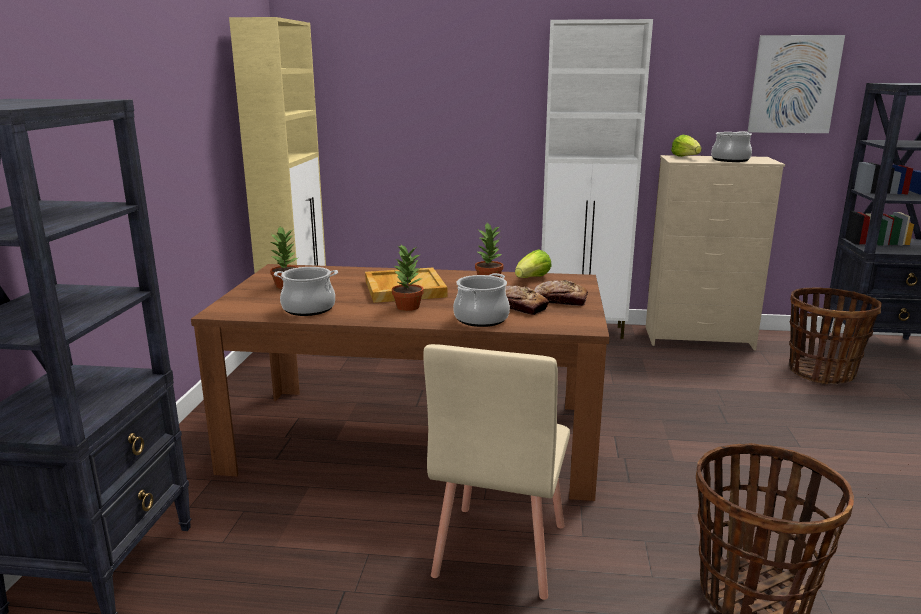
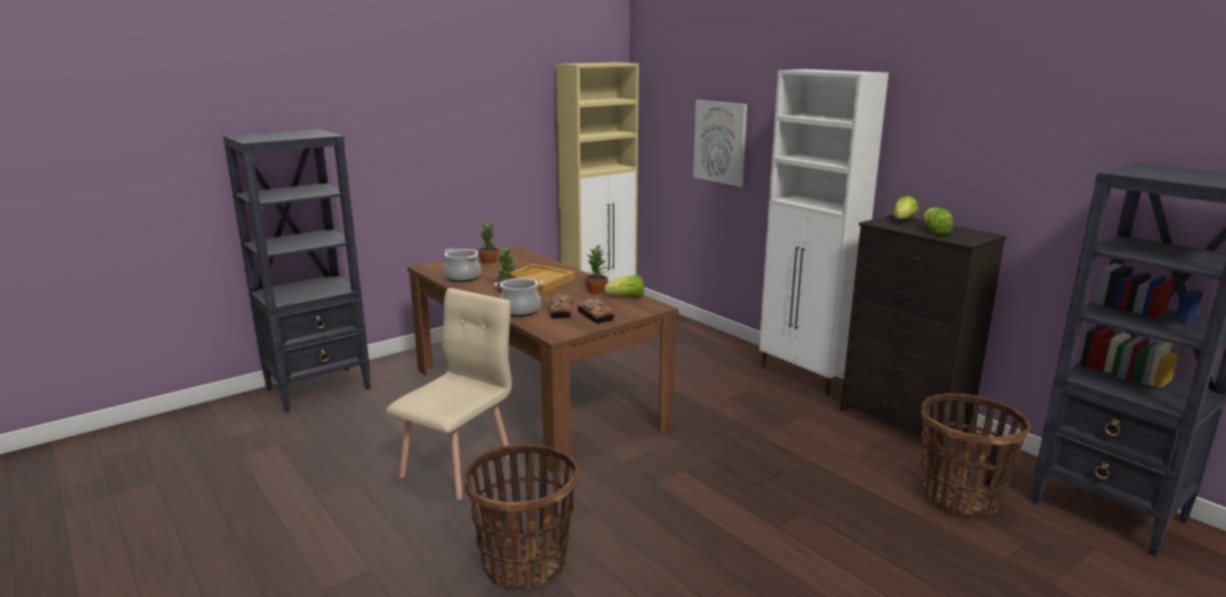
camera: 45 degrees right, 0 degrees up
(499, 550) = (458, 468): beige chair -> beige chair turned 150 degrees clockwise
(699, 338) = (904, 422): beige dresser -> black dresser
(730, 160) = (934, 231): cooking pot -> lettuce
(793, 84) = (1047, 154): picture -> picture (720, 142)

